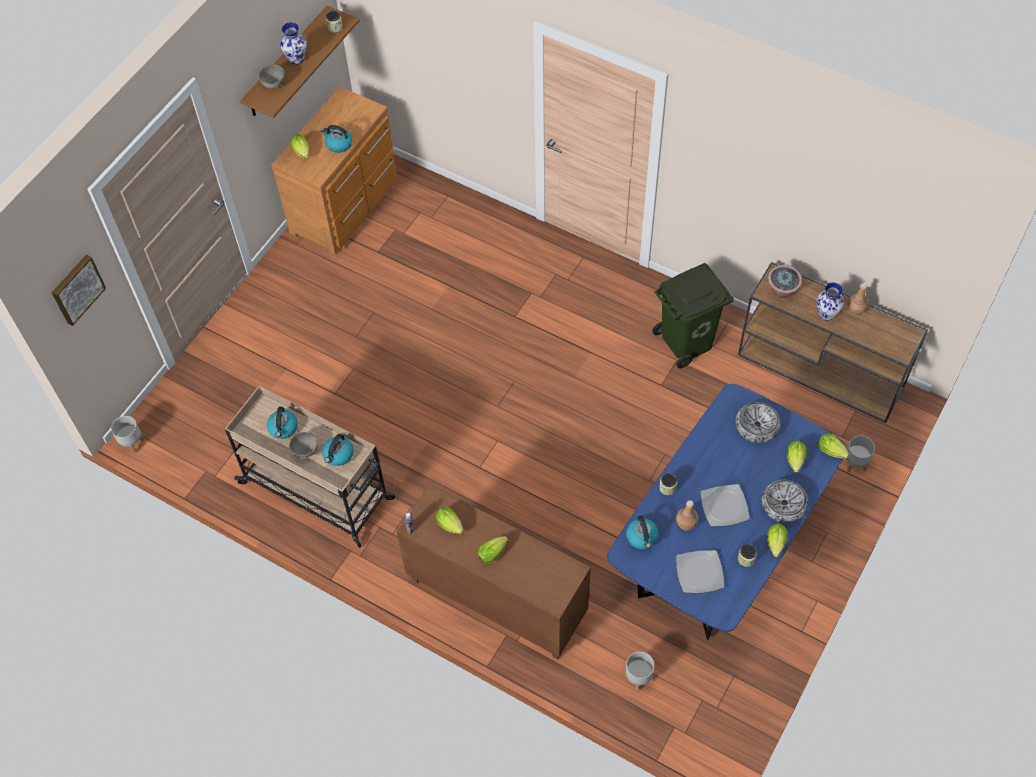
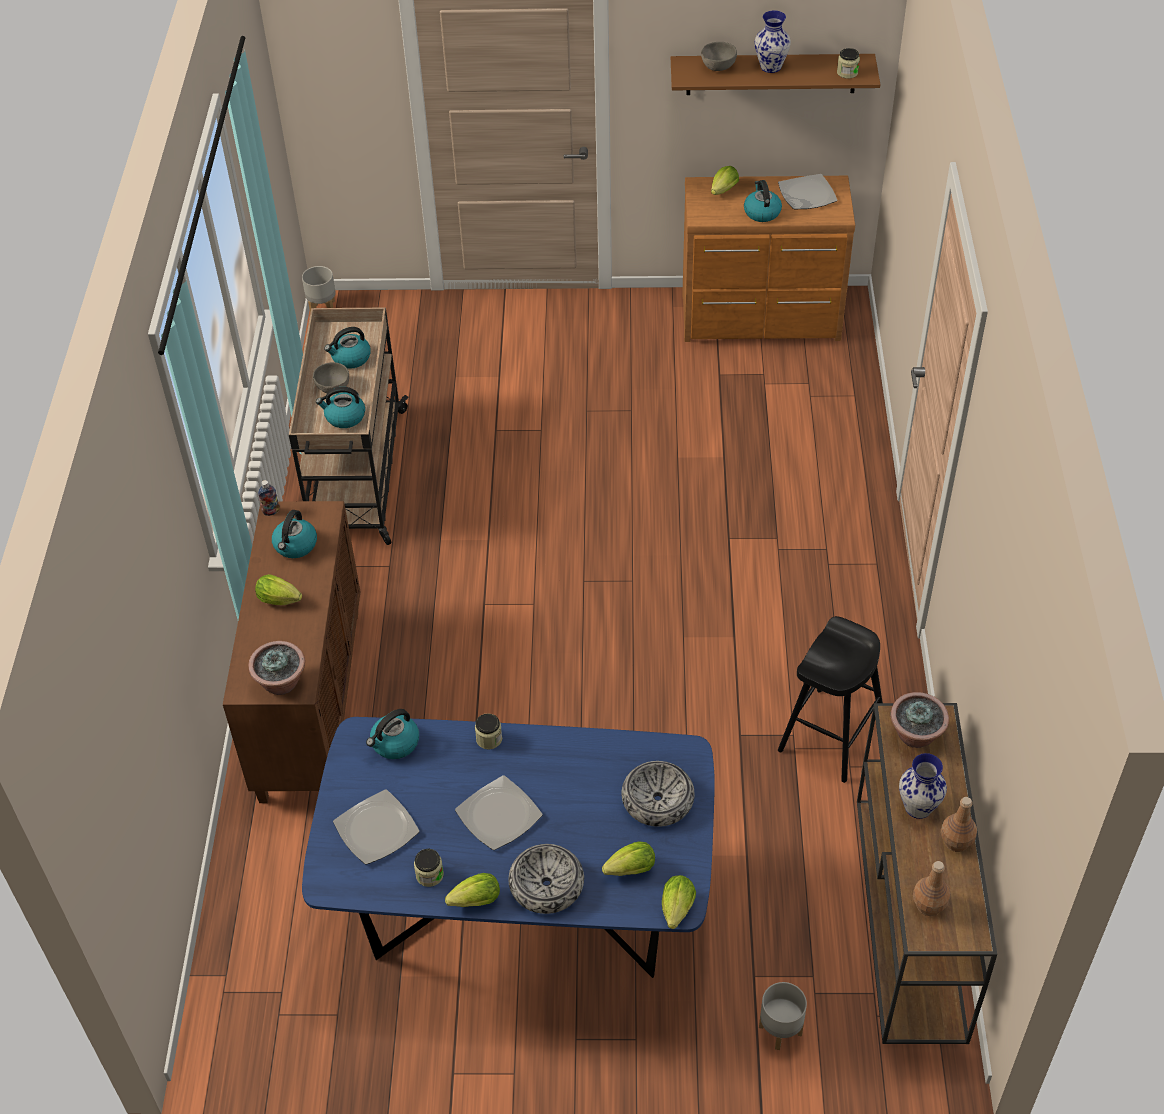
camera: 60 degrees right, 10 degrees down
(77, 289) = (334, 70): picture -> none
(340, 114) = (806, 194): none -> plate
(451, 526) = (295, 546): lettuce -> kettle
(563, 578) = (282, 683): none -> potted plant
(638, 677) = (278, 903): grey planter -> none
(686, 524) = (444, 783): brown bottle -> brown bottle (928, 905)
(687, 342) = (831, 734): green trash can -> black stool

